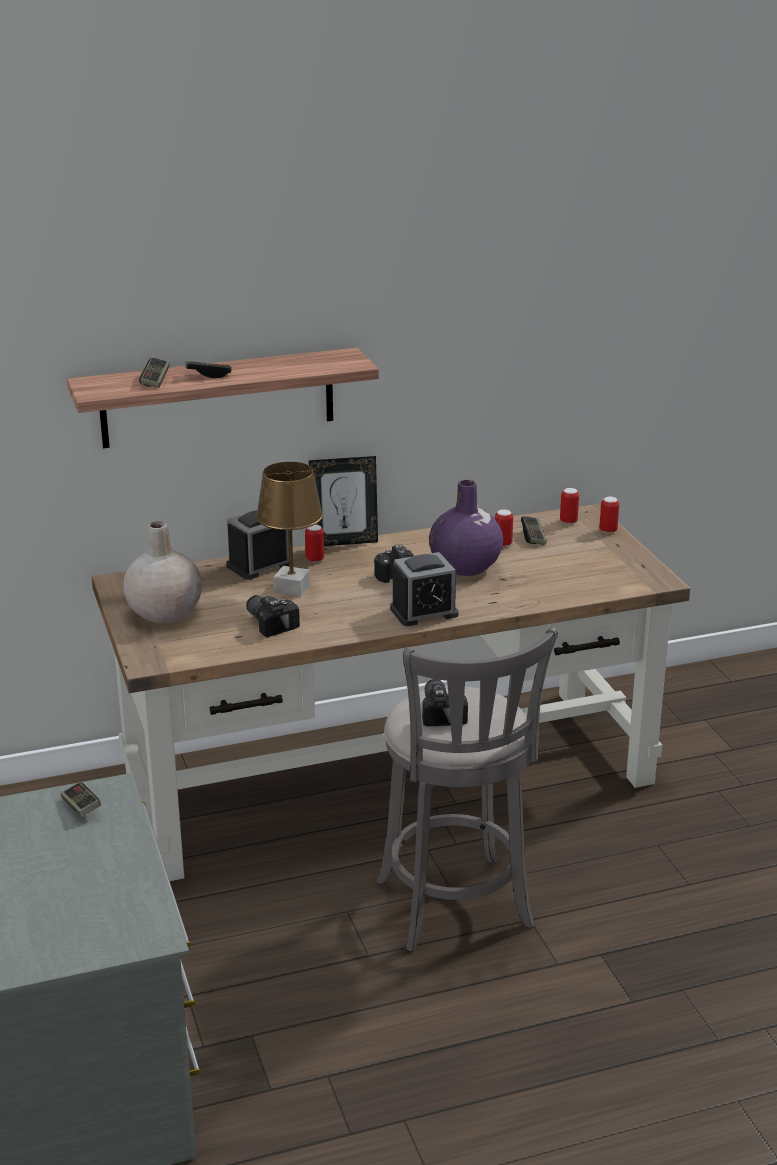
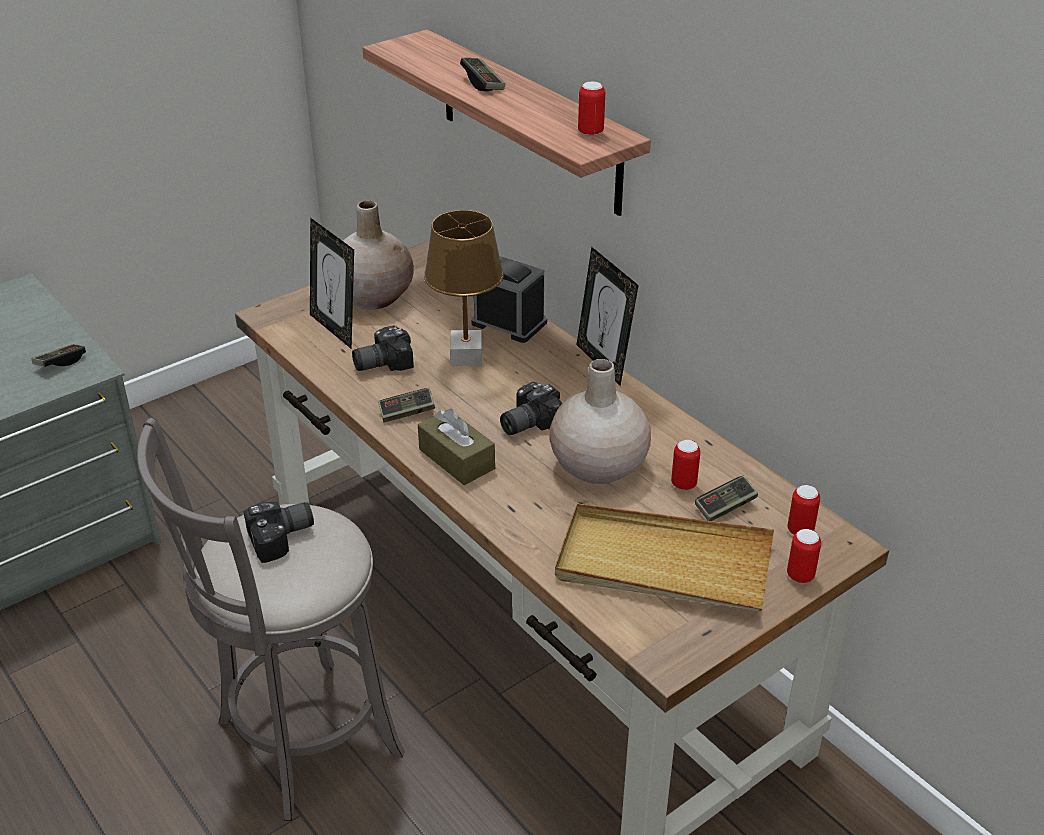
camera: 70 degrees right, 10 degrees up
(155, 380) = (447, 64): game controller -> game controller (407, 413)
(202, 635) = (335, 329): none -> picture frame
(271, 623) = (381, 362): camera -> camera turned 150 degrees counterclockwise
(314, 559) = (545, 354): can -> can (590, 132)
(424, 612) = (456, 459): alarm clock -> brown tissue box
(465, 566) = (597, 466): purple vase -> beige vase
(576, 565) = (663, 564): none -> beige tray

